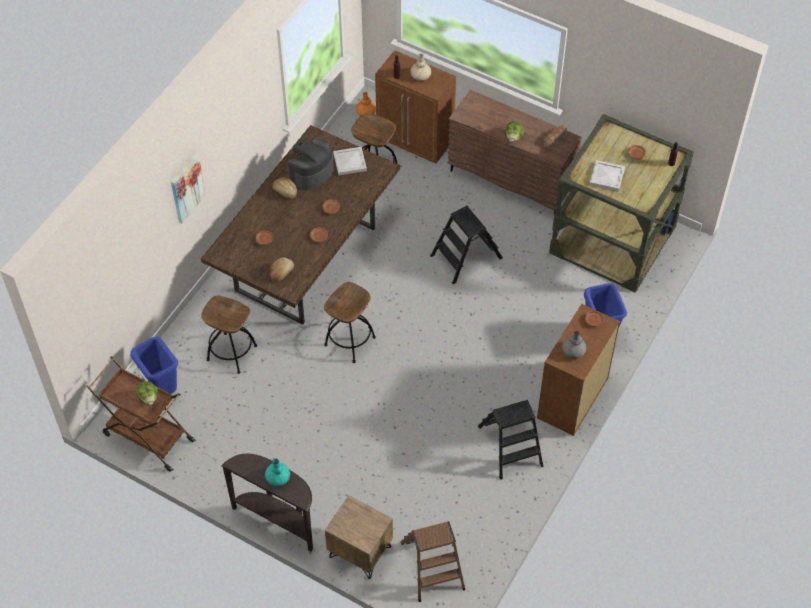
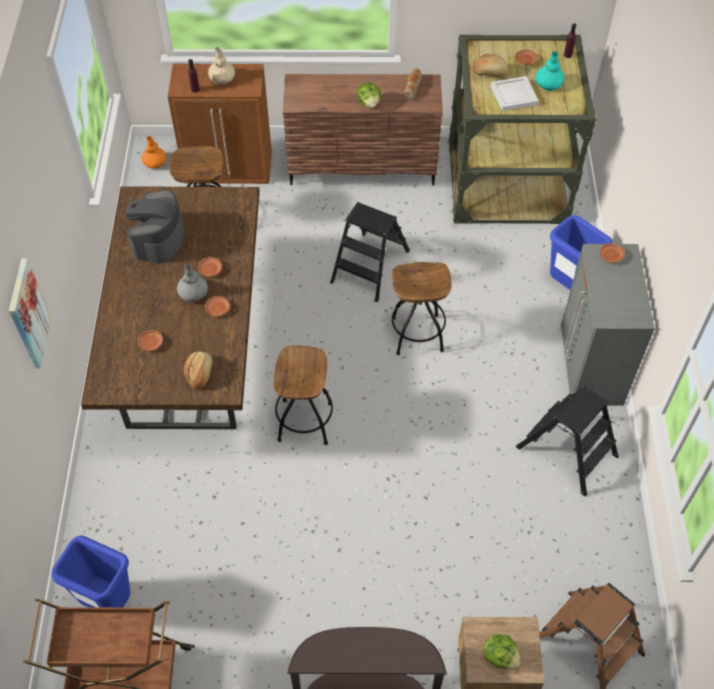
camera: 30 degrees left, 0 degrees up
(148, 398) = (121, 629): lettuce -> lettuce (500, 656)
(231, 352) = (169, 506): brown stool -> brown stool (417, 334)
(278, 477) = (376, 647): turquoise vase -> turquoise vase (548, 84)
(285, 192) = (139, 275): bread -> bread (489, 73)
(349, 162) = (197, 208): white tray -> none
(572, 398) = (591, 364): brown cabinet -> grey cabinet
(573, 351) = (617, 300): grey vase -> grey vase (193, 293)

